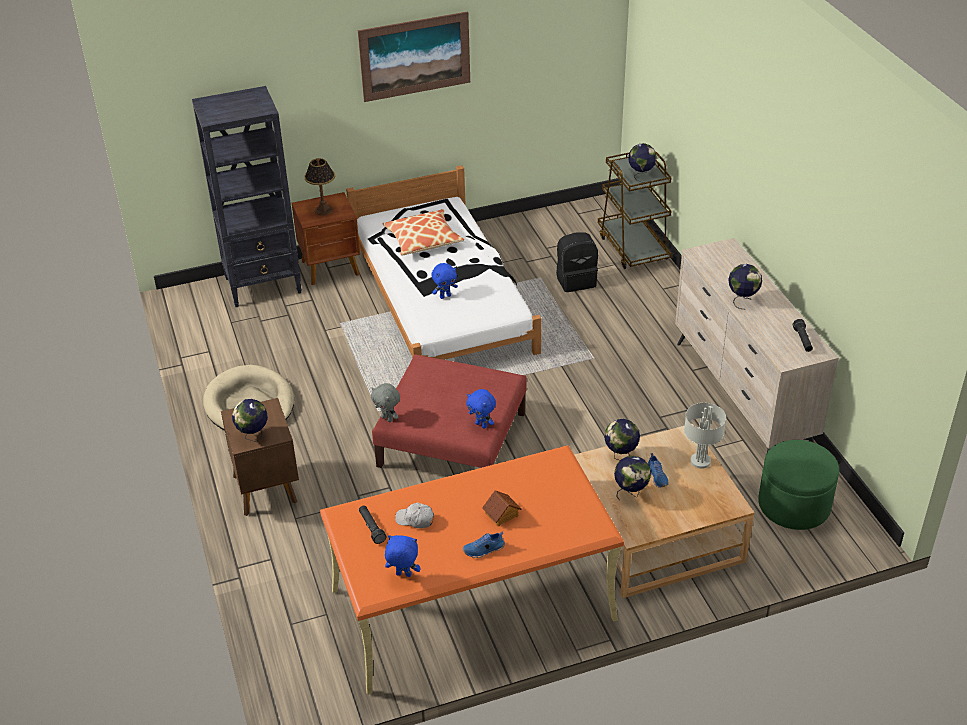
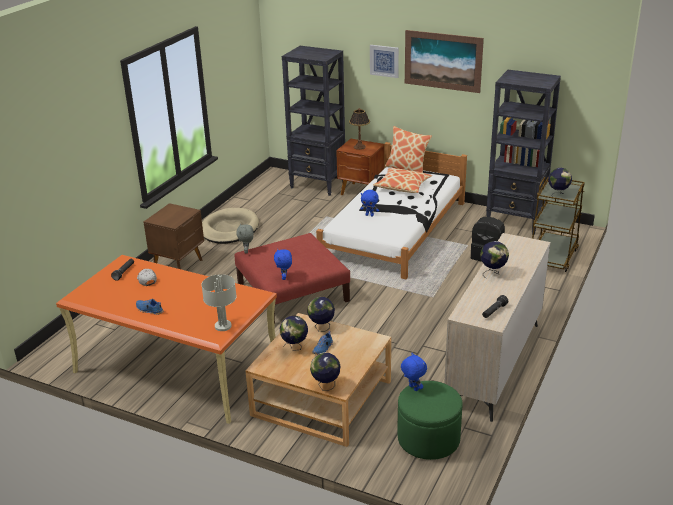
camera: 45 degrees right, 10 degrees down
(253, 436) = (163, 219): globe -> globe (326, 386)
(329, 81) = (384, 61): none -> picture
(392, 213) = (407, 169): none -> pillow
(403, 575) = (99, 298): blue plush toy -> blue plush toy (413, 388)
(502, 514) = (185, 301): toy house -> none
(545, 223) = (515, 222): none -> black bookcase
(700, 461) = (360, 356): grey table lamp -> grey table lamp (222, 326)

